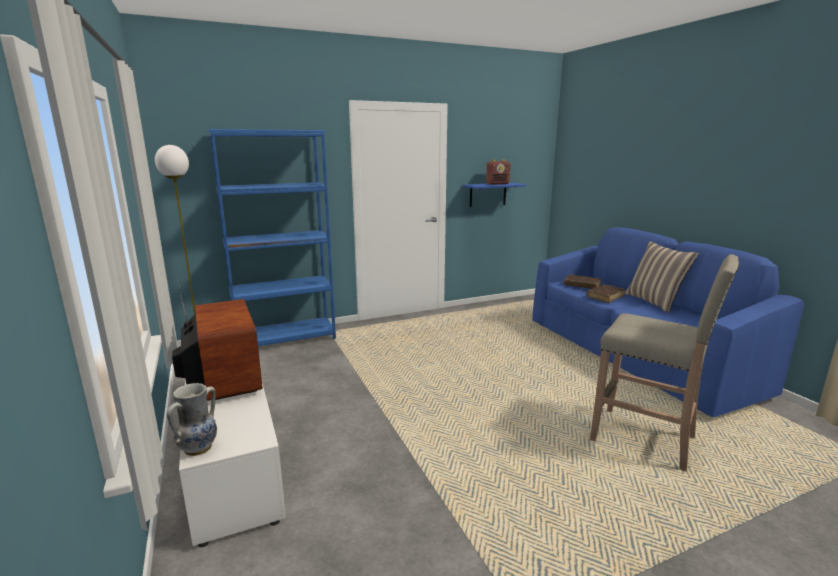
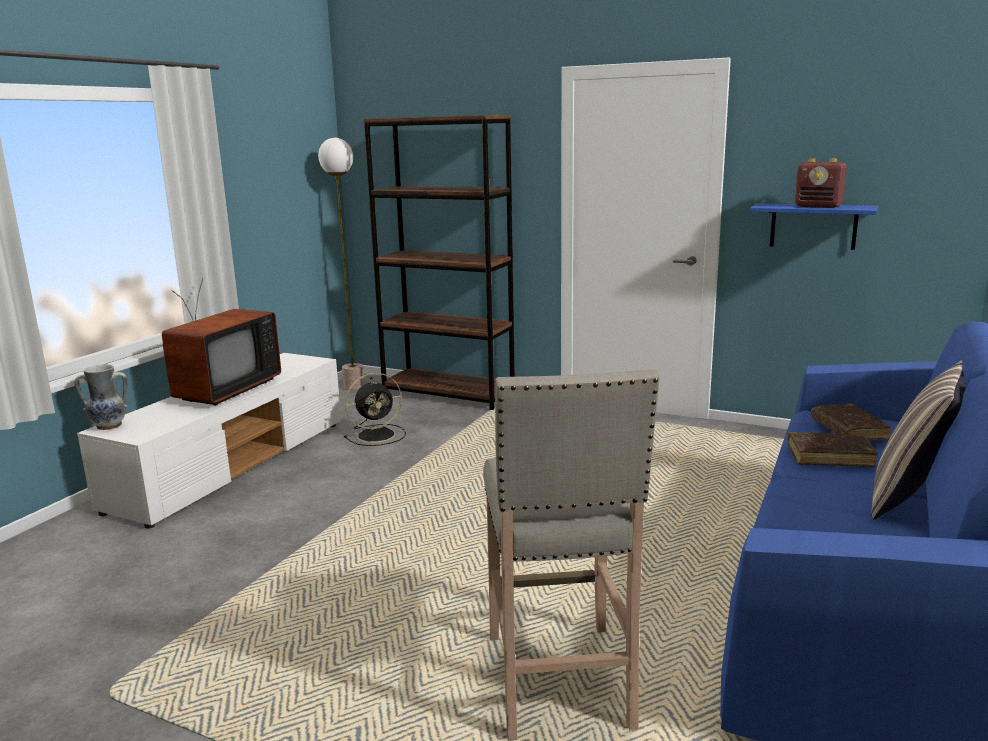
camera: 50 degrees right, 0 degrees up
(286, 339) = (448, 395): blue bookcase -> brown bookcase
(297, 379) = (378, 435): none -> black fan

